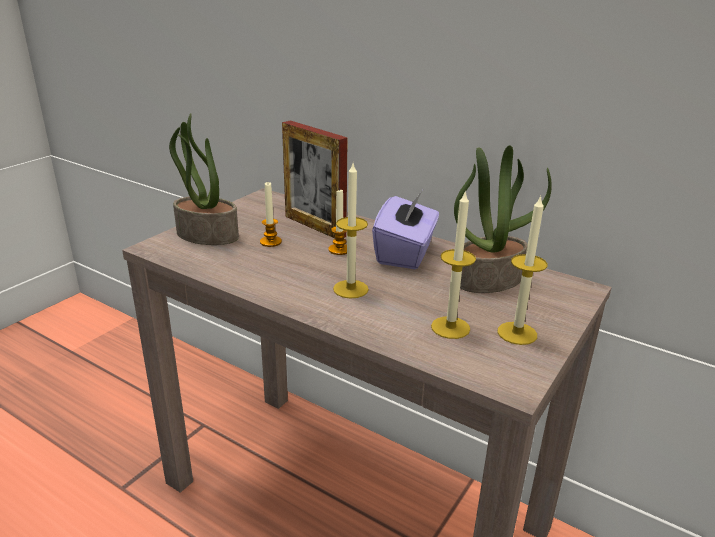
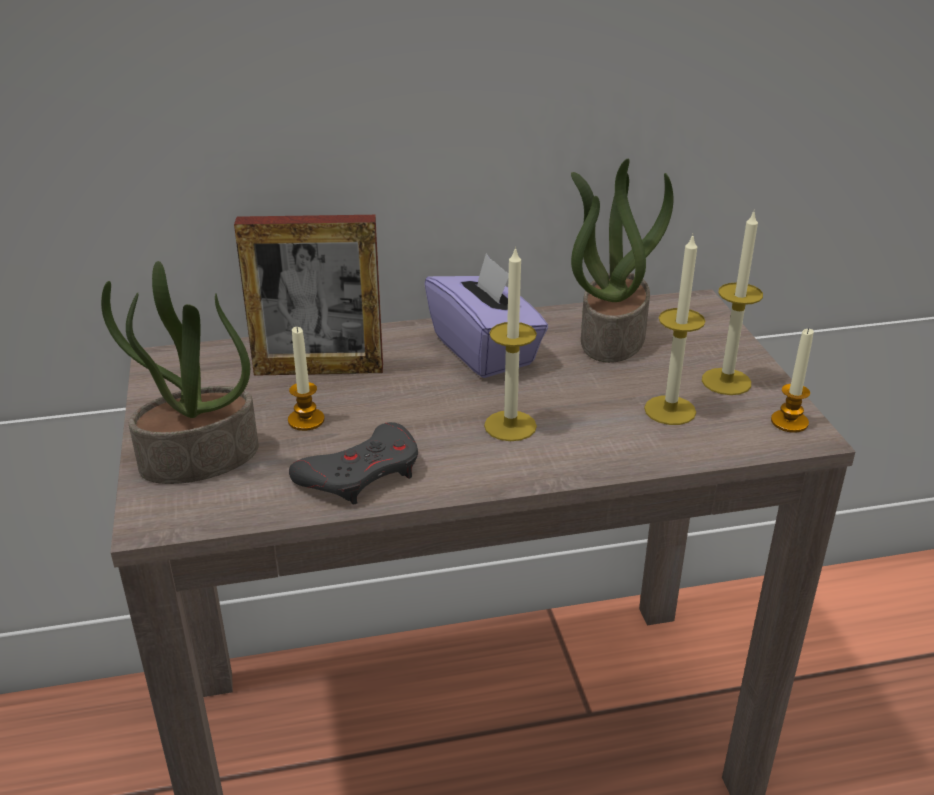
camera: 45 degrees left, 5 degrees up
(250, 272) = (361, 473): none -> grey game controller
(339, 250) = (408, 385): candle -> candle (789, 422)

